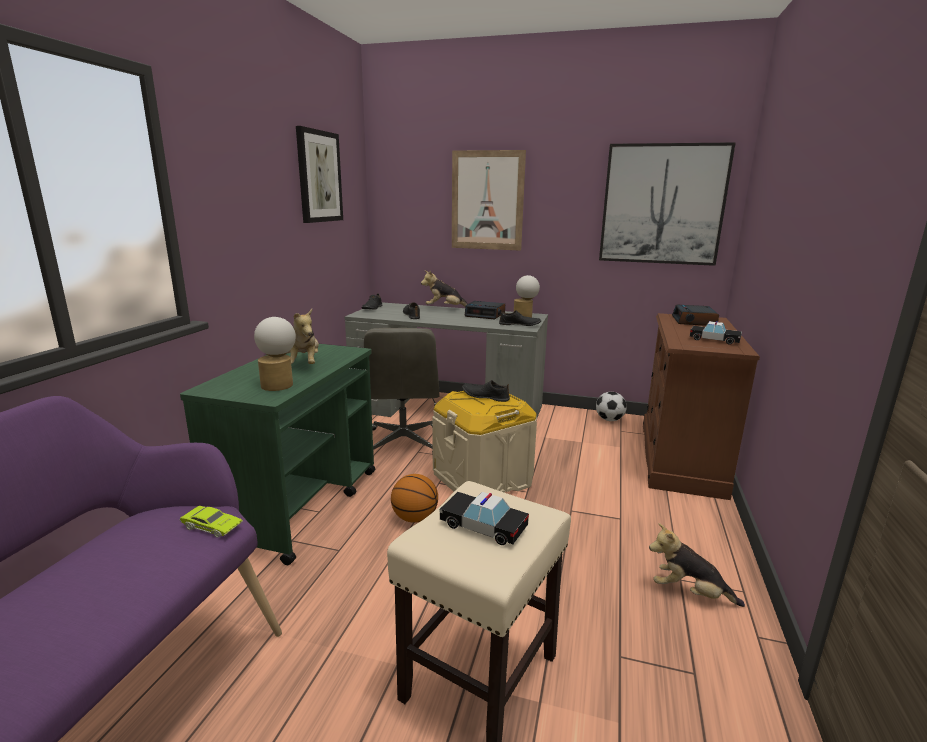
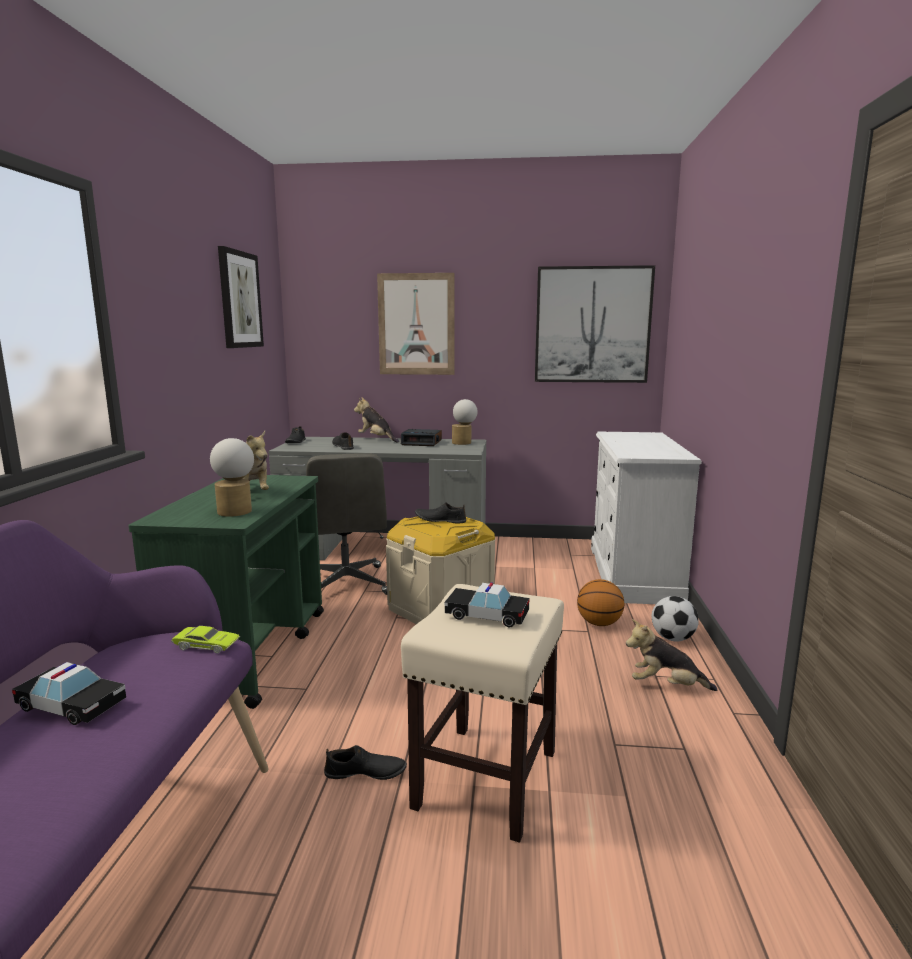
camera: 10 degrees left, 5 degrees down
(415, 518) = (380, 651): basketball -> basketball (599, 623)
(445, 309) = (376, 439): plush toy -> plush toy turned 45 degrees clockwise
(519, 324) = (461, 449): black shoe -> black shoe (365, 773)
(609, 420) = (557, 545): football -> football (673, 638)
(680, 458) = (633, 574): brown dresser -> white dresser
(694, 321) = (634, 436): alarm clock -> none
(714, 340) = (657, 449): toy car -> toy car (71, 705)

